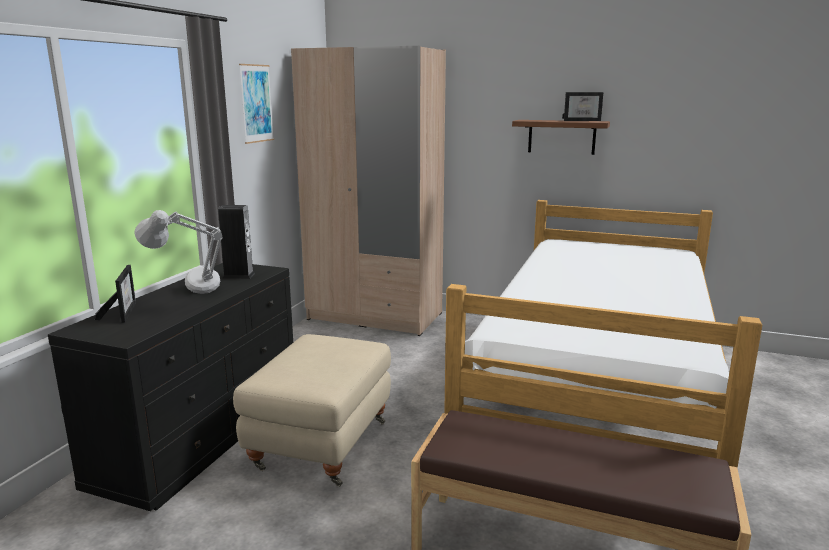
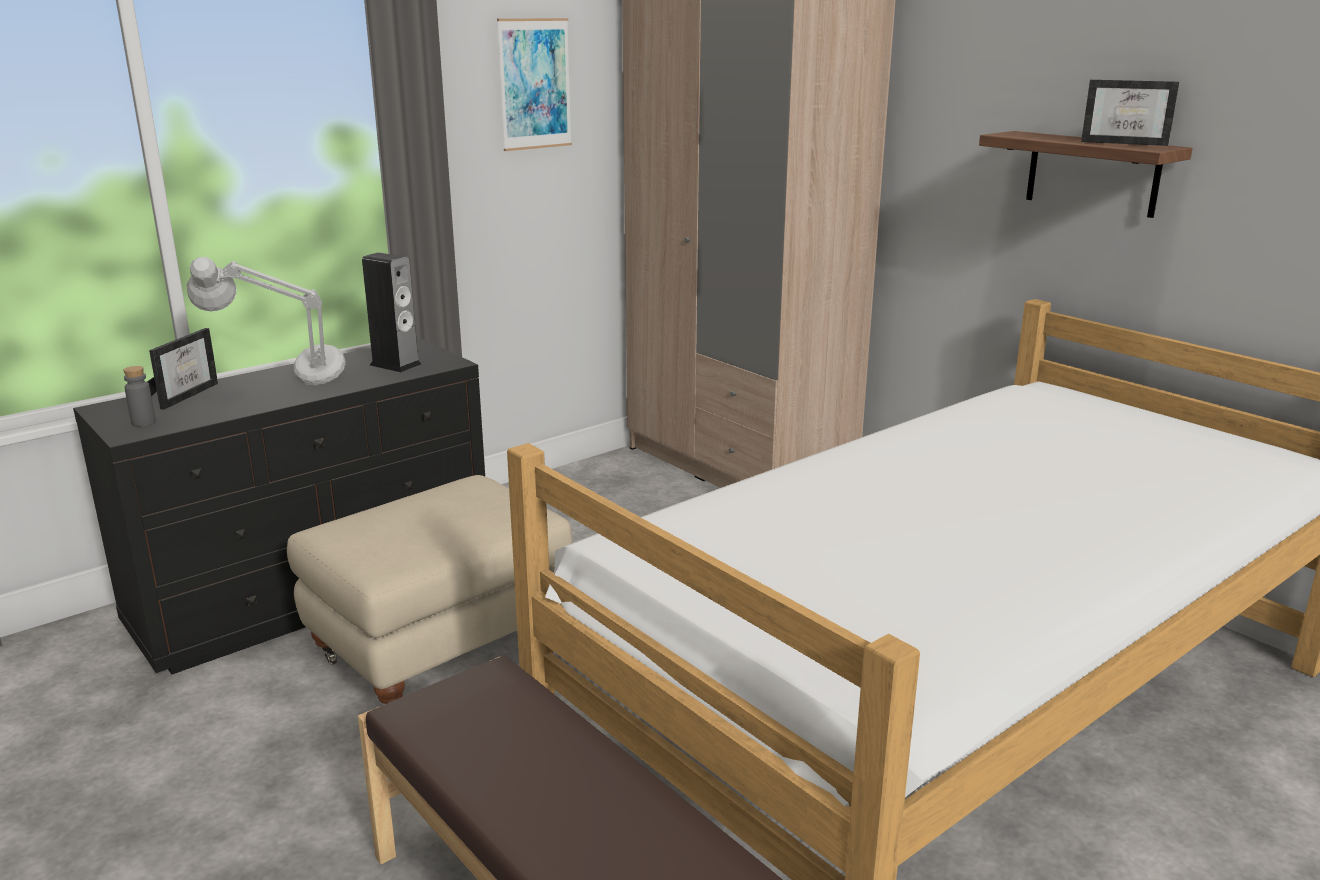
camera: 30 degrees right, 5 degrees up
(125, 331) = (143, 423): none -> grey bottle

